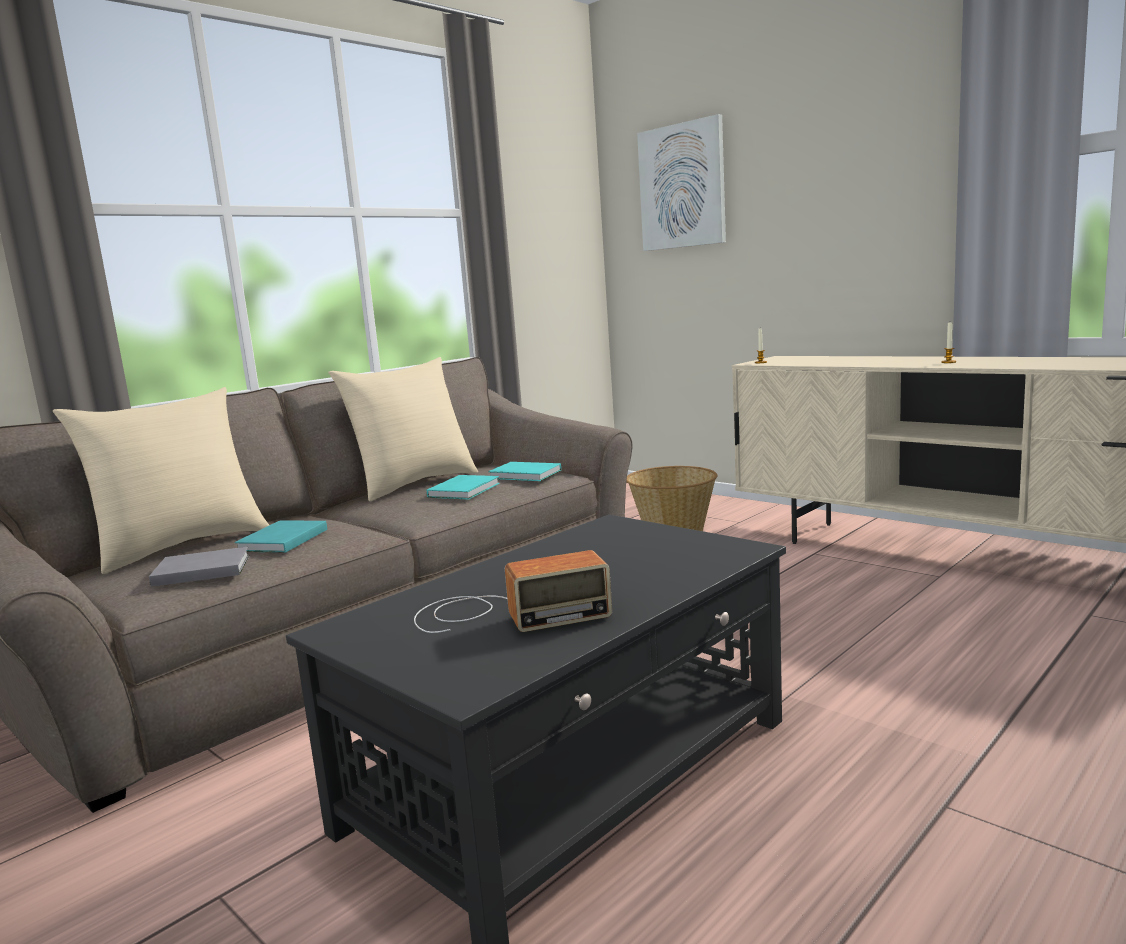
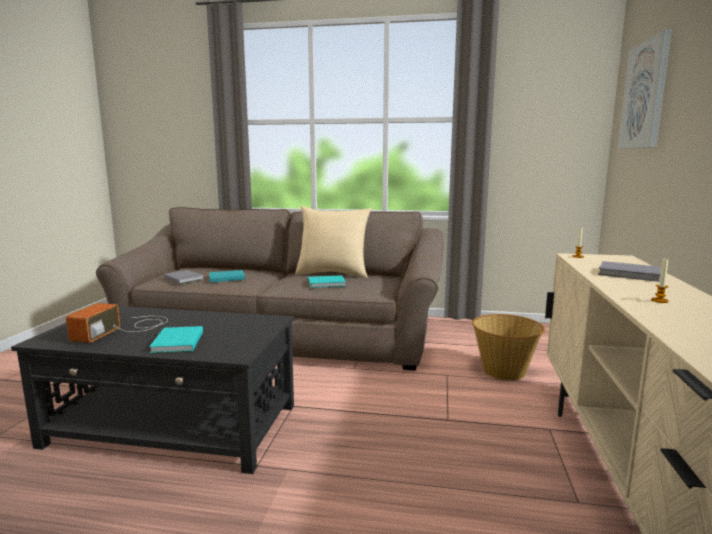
camera: 55 degrees right, 0 degrees up
(181, 546) = (215, 269): beige pillow -> none
(504, 614) = (126, 328): radio -> radio turned 60 degrees clockwise
(526, 475) = (369, 286): turquoise book -> turquoise book (176, 342)
(852, 360) = (631, 274): none -> grey book

